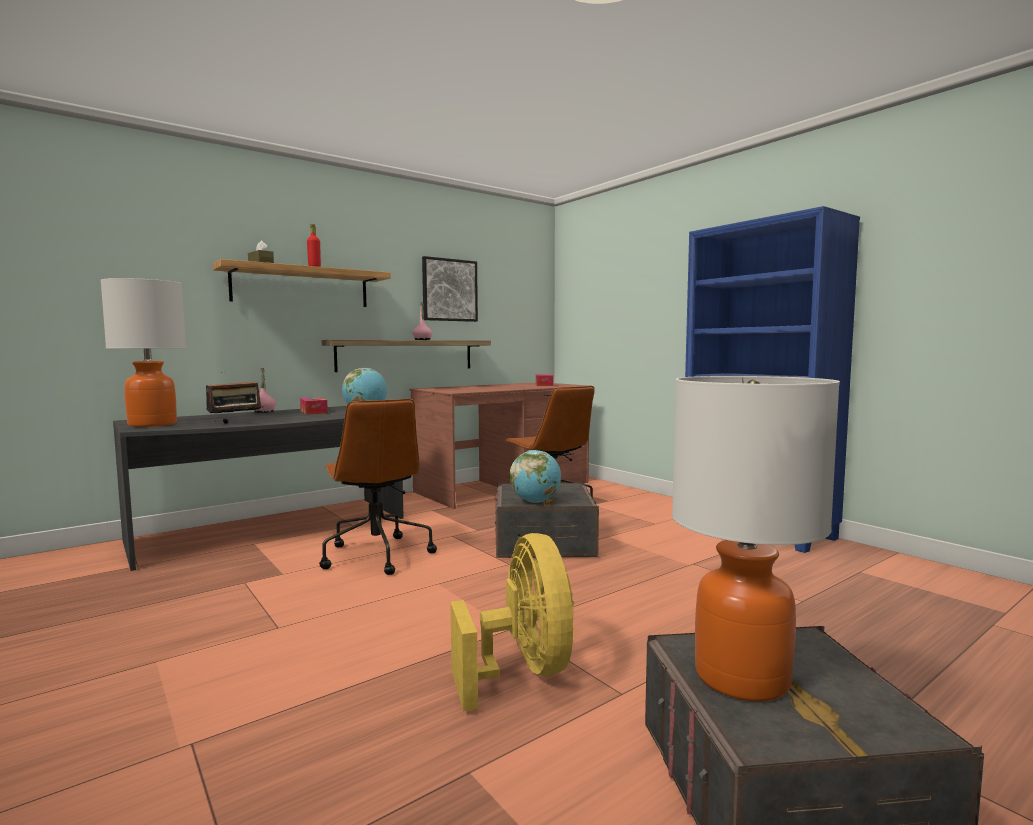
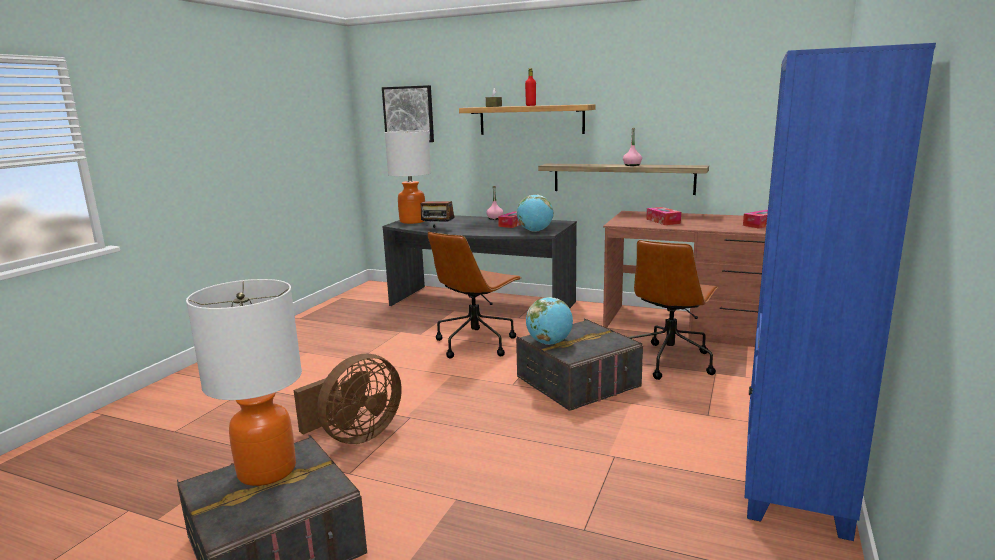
camera: 60 degrees right, 10 degrees up
(449, 290) = (676, 111): picture -> picture (408, 114)
(479, 388) = (663, 221): none -> tissue box
(523, 671) = (355, 436): yellow fan -> brown fan

